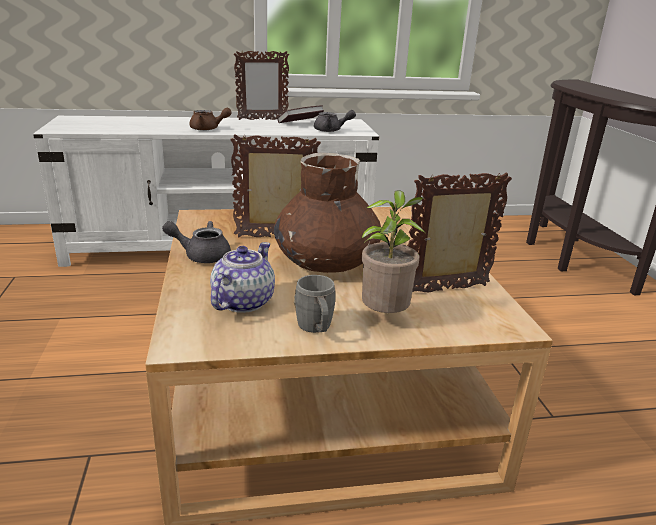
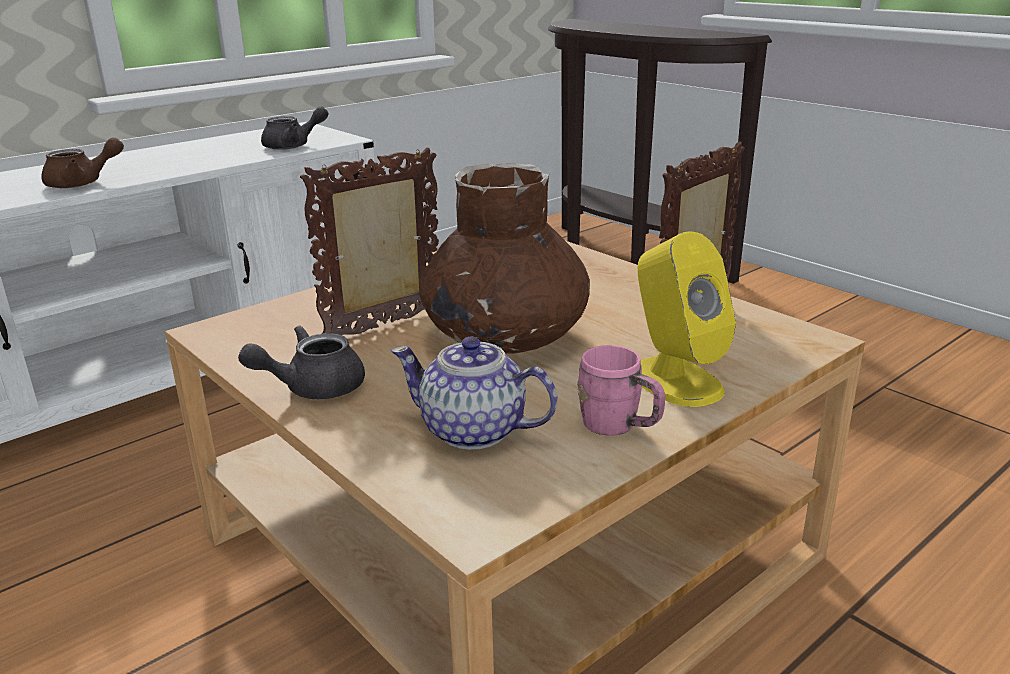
camera: 30 degrees left, 0 degrees up
(242, 302) = (474, 431): teapot -> teapot turned 60 degrees counterclockwise
(262, 119) = (152, 150): picture frame -> none
(300, 123) = (227, 145): book -> none
(316, 329) = (619, 427): grey mug -> pink mug
(385, 317) = (675, 381): potted plant -> yellow speaker

